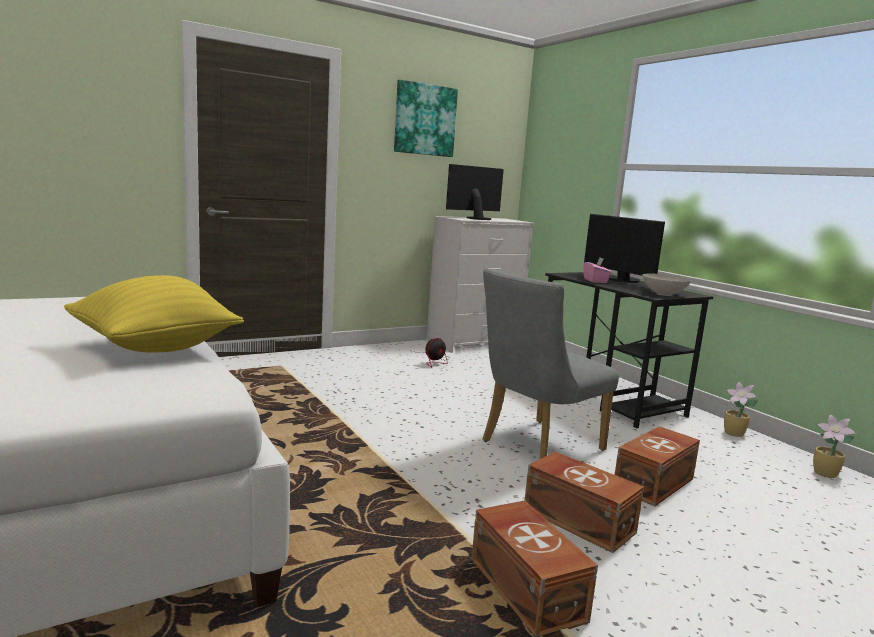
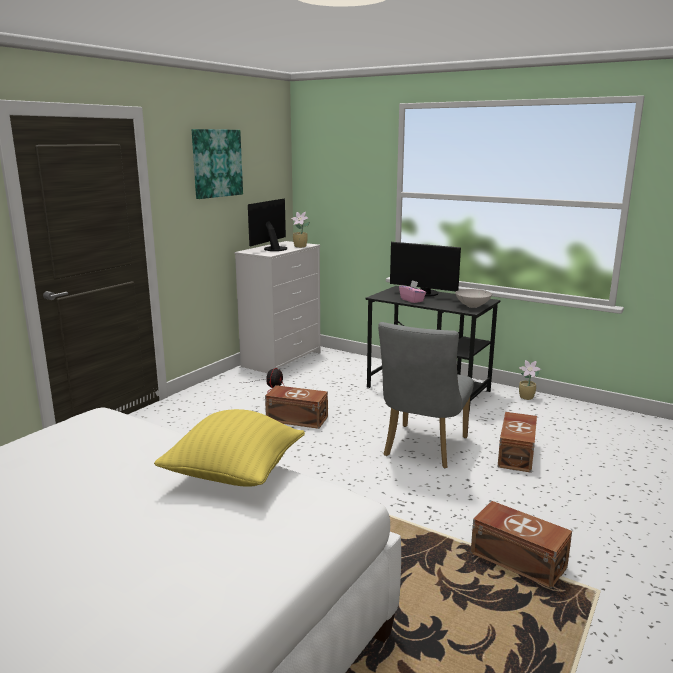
camera: 25 degrees left, 5 degrees up
(578, 519) = (500, 499): brown storage box -> brown storage box (296, 418)
(826, 474) = (596, 414): potted plant -> potted plant (300, 247)

